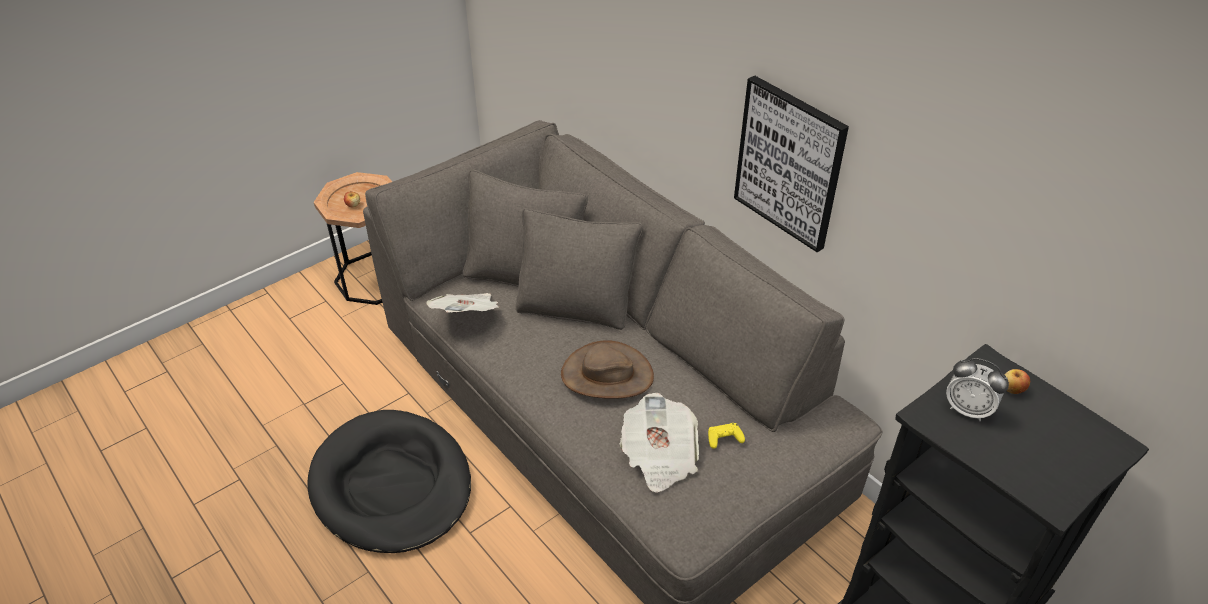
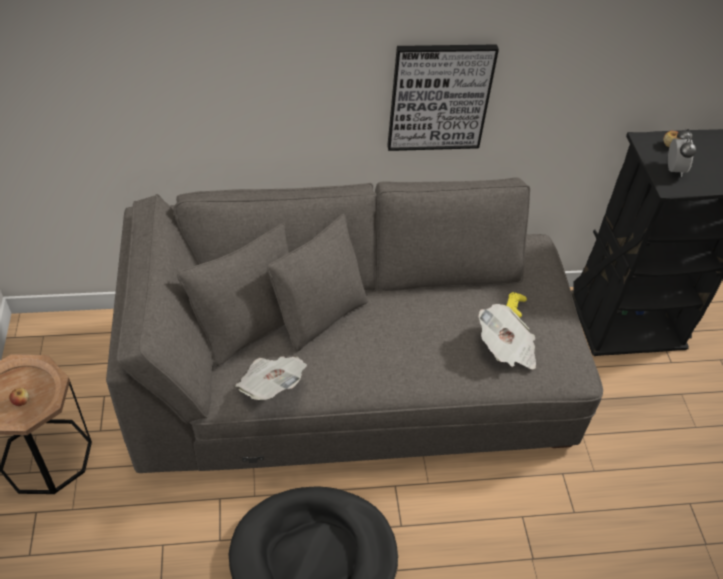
camera: 60 degrees left, 5 degrees up
(607, 375) = (412, 334): brown hat -> none
(967, 409) = (674, 170): alarm clock -> alarm clock turned 60 degrees counterclockwise

